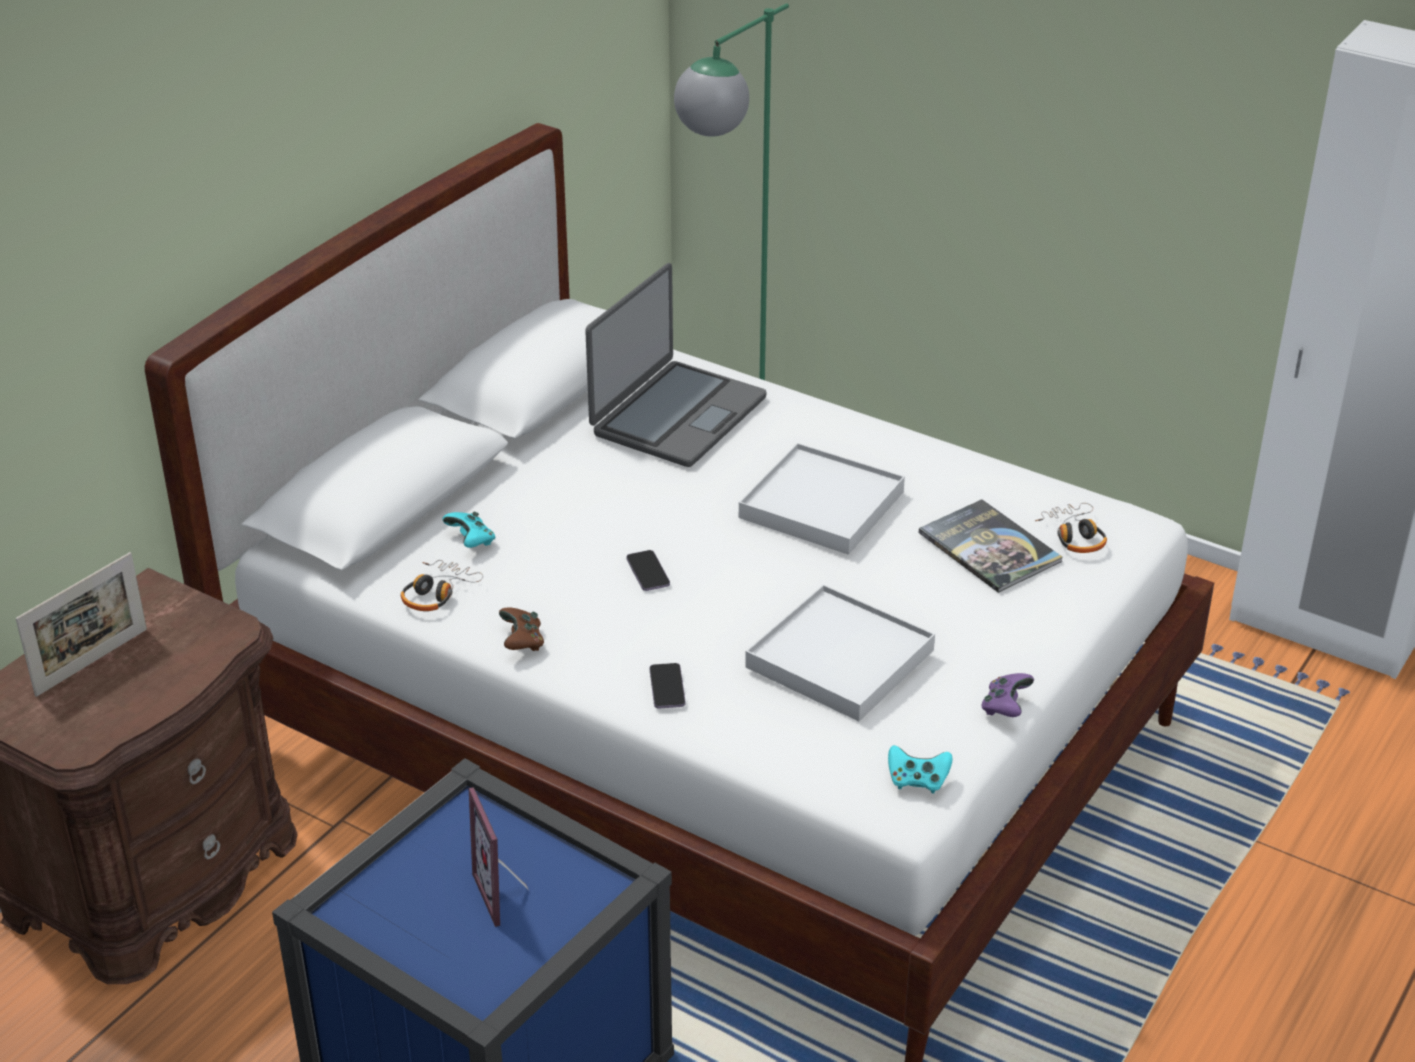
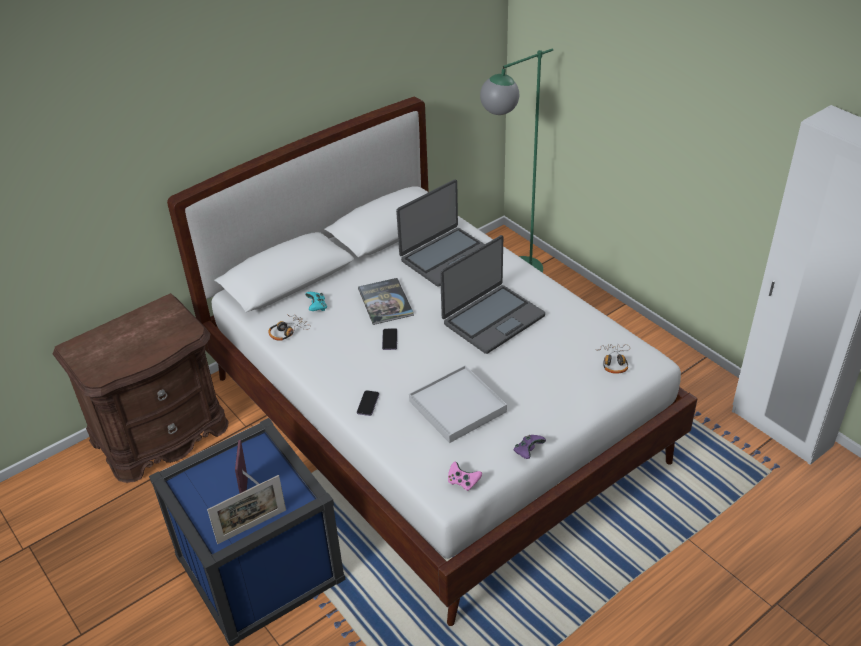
camera: 20 degrees right, 5 degrees up
(92, 662) = (124, 336): picture frame -> picture frame (252, 526)
(522, 642) = (313, 365): brown game controller -> none
(821, 504) = (492, 319): white tray -> laptop
(917, 781) = (463, 482): turquoise game controller -> pink game controller
(989, 547) = (566, 360): book -> book (385, 302)

